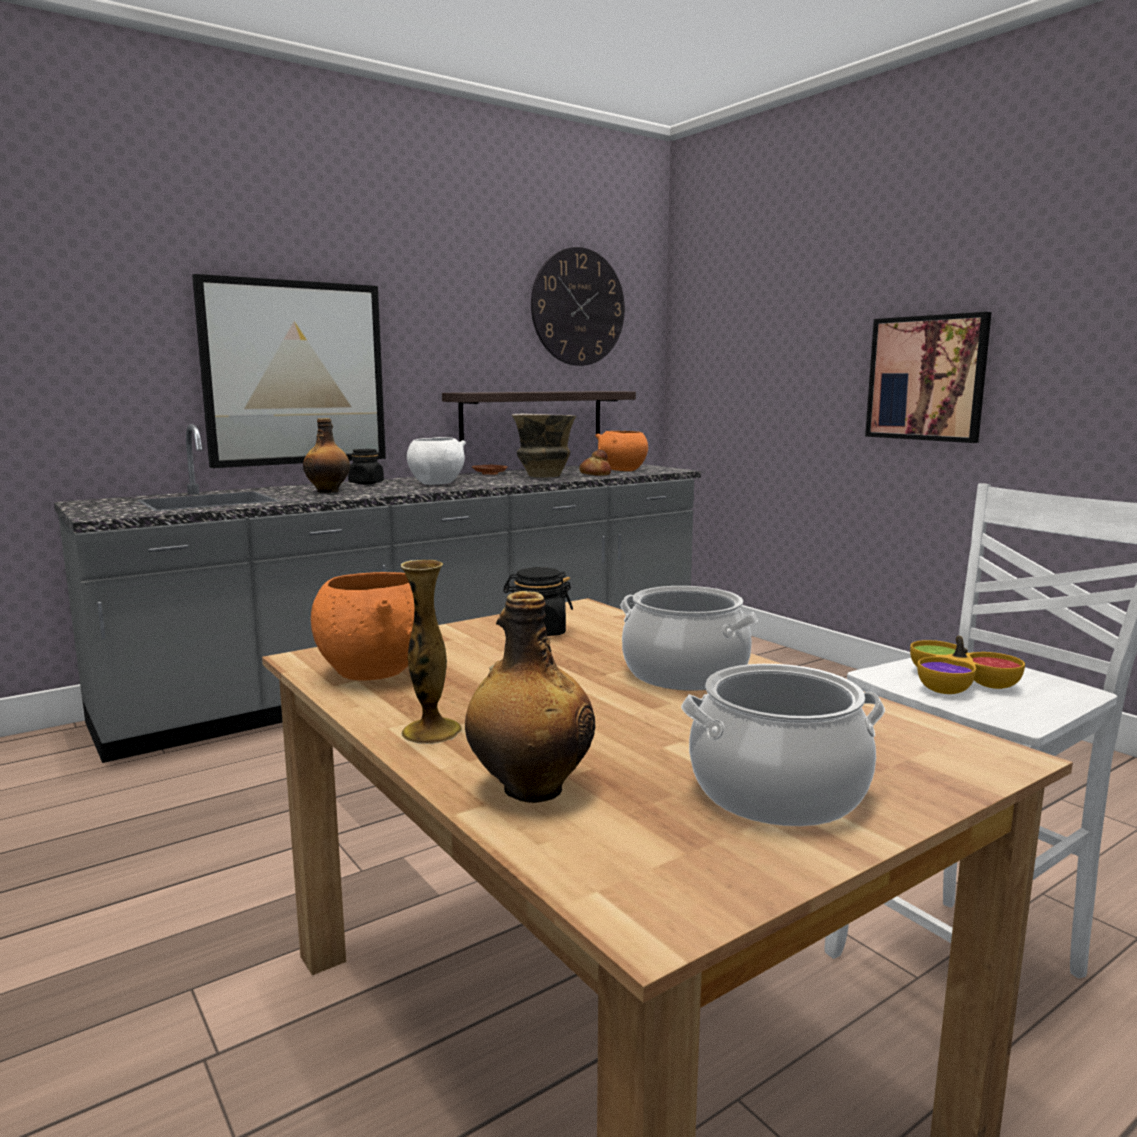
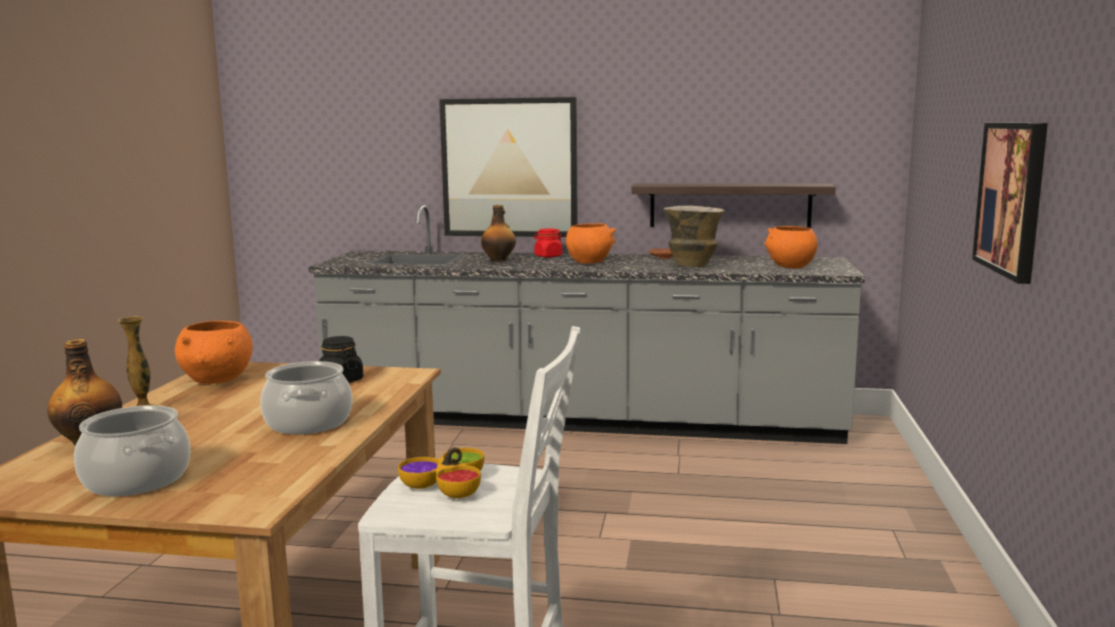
camera: 45 degrees right, 0 degrees up
(366, 483) = (548, 256): black jar -> red jar
(436, 483) = (590, 262): white bowl -> orange bowl
(578, 307) = (789, 101): wall clock -> none
(595, 474) = (744, 268): bread -> none

